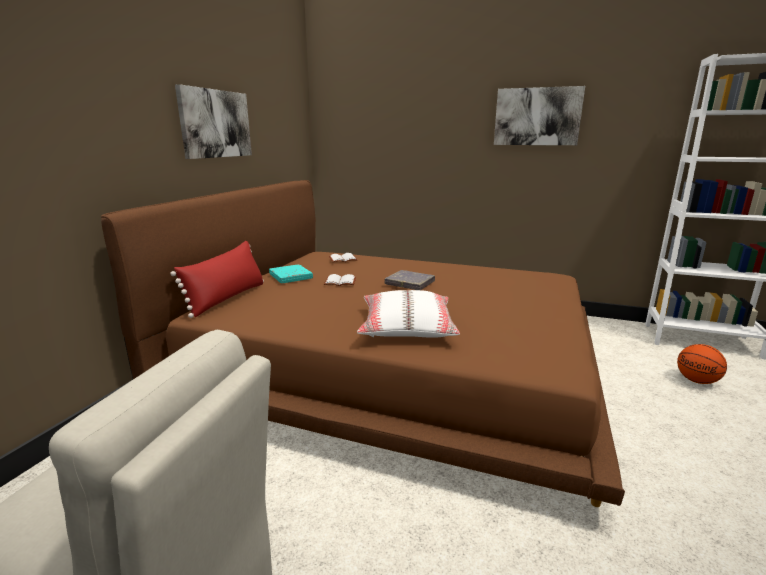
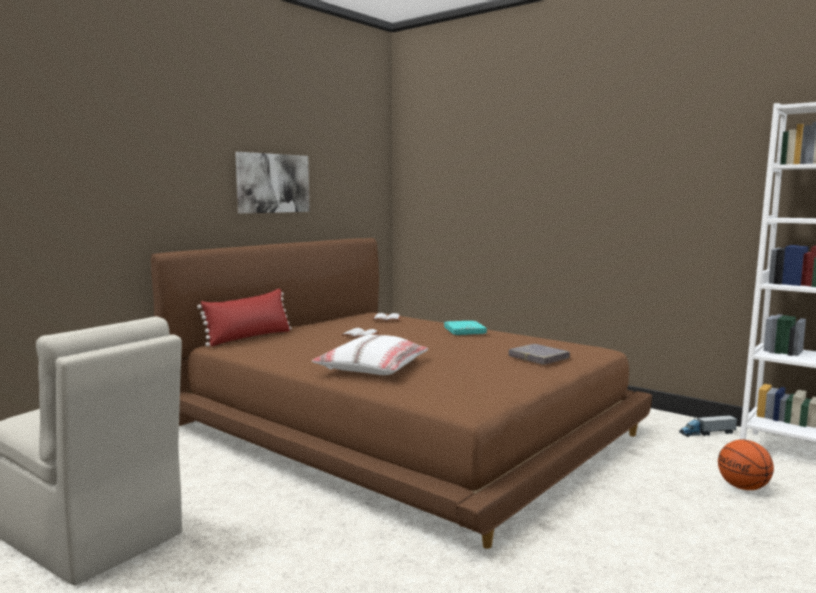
camera: 20 degrees right, 10 degrees down
(291, 277) = (320, 328): turquoise book -> turquoise book (464, 331)
(410, 283) = (423, 341): grey book -> grey book (538, 358)
(537, 117) = (611, 172): picture -> none
(619, 331) = (707, 433): none -> toy truck

